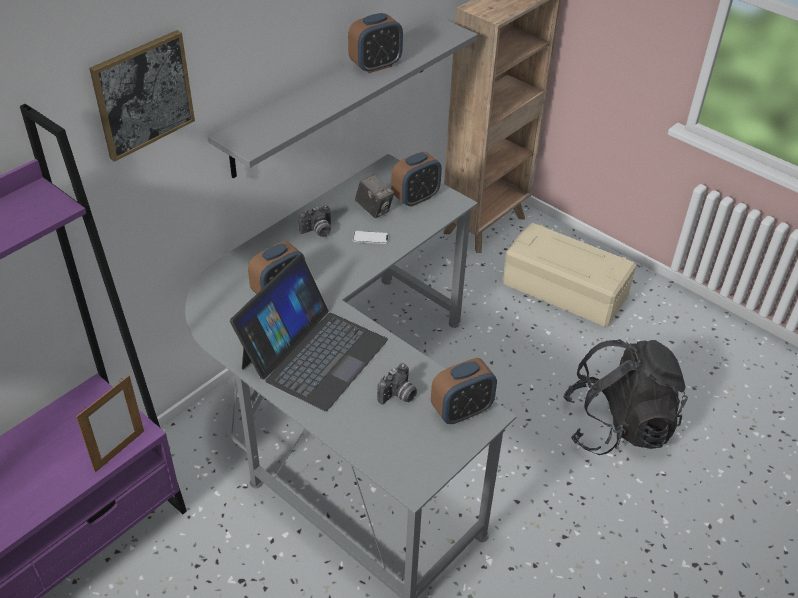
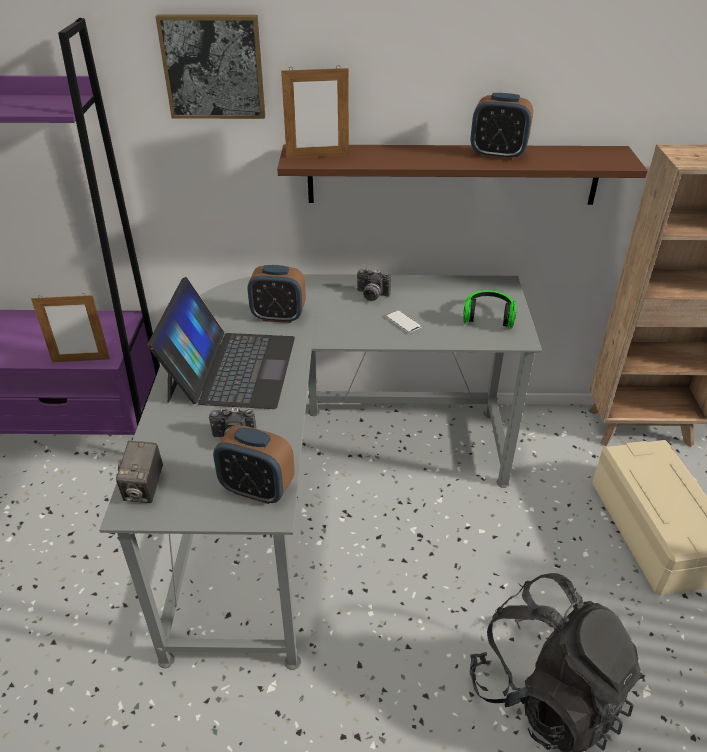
camera: 50 degrees right, 5 degrees down
(258, 133) = (317, 156): none -> picture frame
(313, 353) = (231, 368): laptop -> laptop turned 75 degrees counterclockwise
(333, 95) = (452, 174): grey shelf -> brown shelf
(374, 209) = (439, 305): camera -> camera (145, 489)
(415, 198) = (488, 316): alarm clock -> headphones

